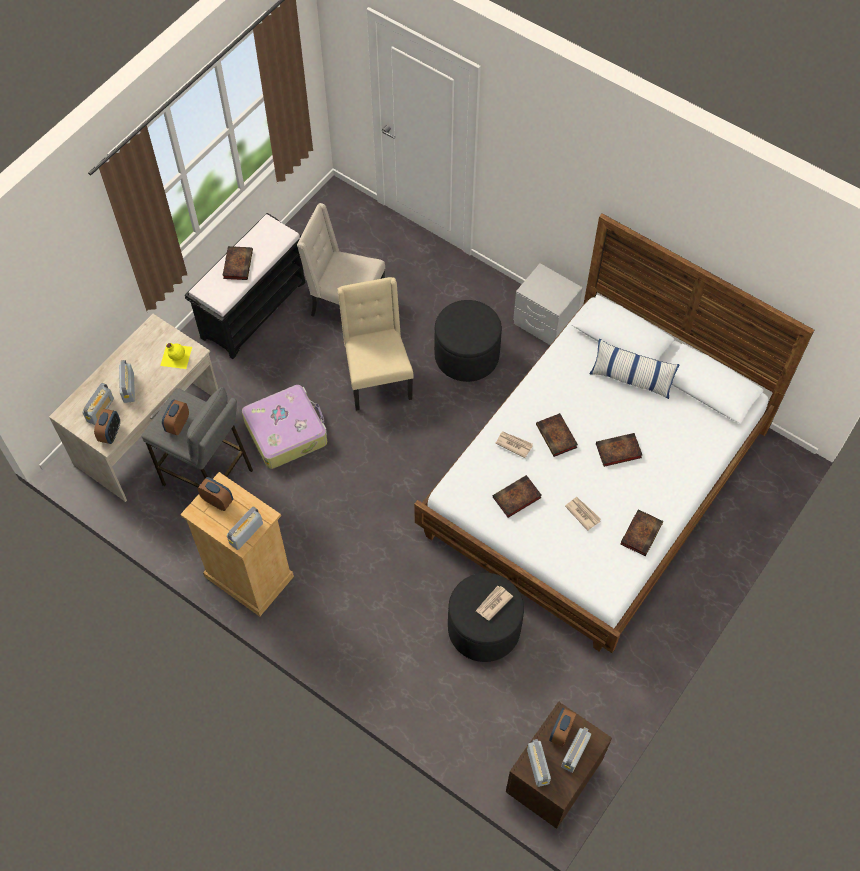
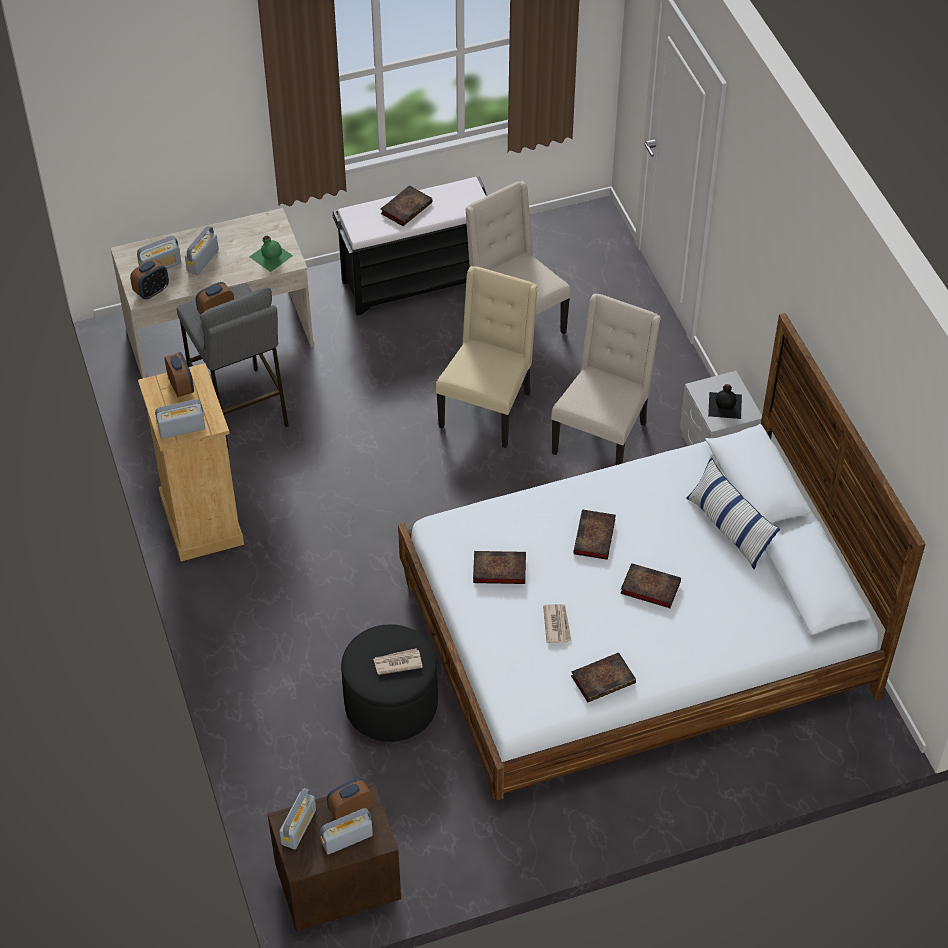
camera: 35 degrees right, 10 degrees down
(176, 355) = (271, 255): yellow bottle -> green bottle
(286, 431) = (352, 409): suitcase -> none
(466, 355) = (601, 438): black ottoman -> beige chair
(513, 444) = (541, 519): newspaper -> none
(552, 291) = (725, 405): none -> black bottle

